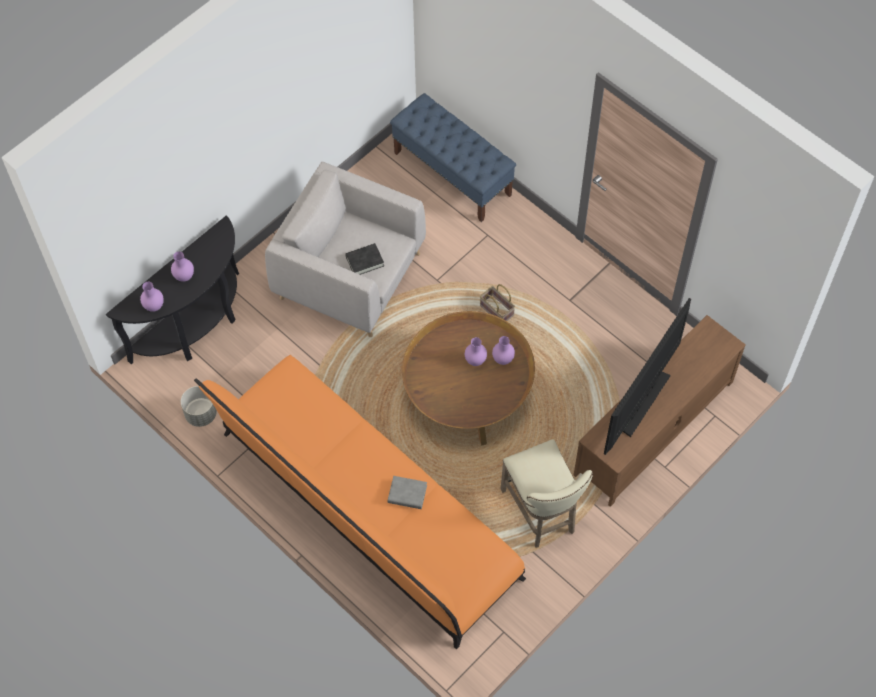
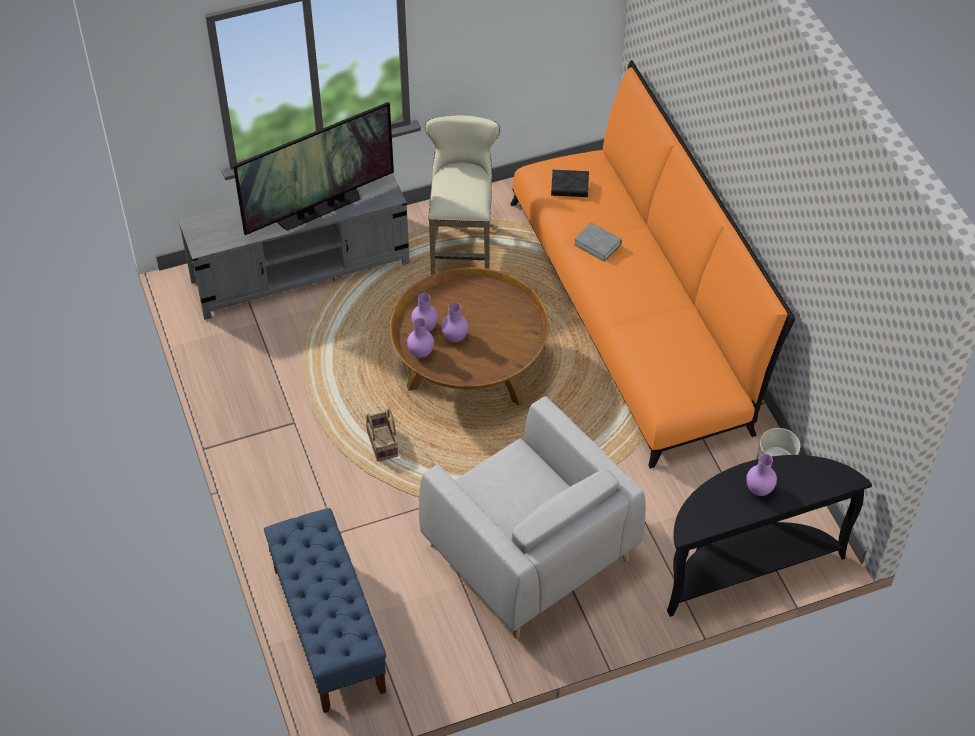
camera: 155 degrees left, 10 degrees down
(154, 307) = (809, 469): purple vase -> purple vase (421, 353)
(364, 261) = (519, 482): black book -> black book (569, 187)
(653, 428) = (301, 272): brown tv stand -> grey tv stand

